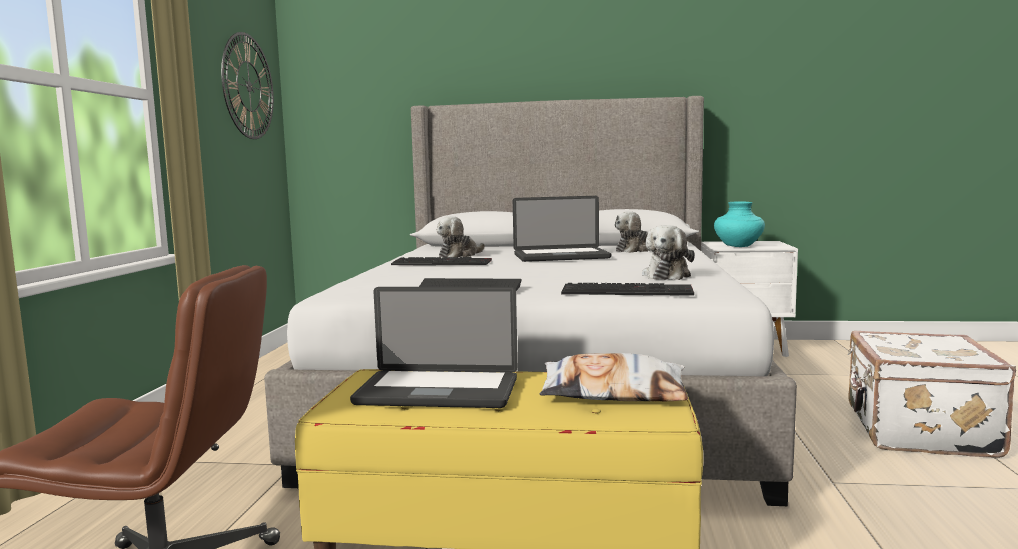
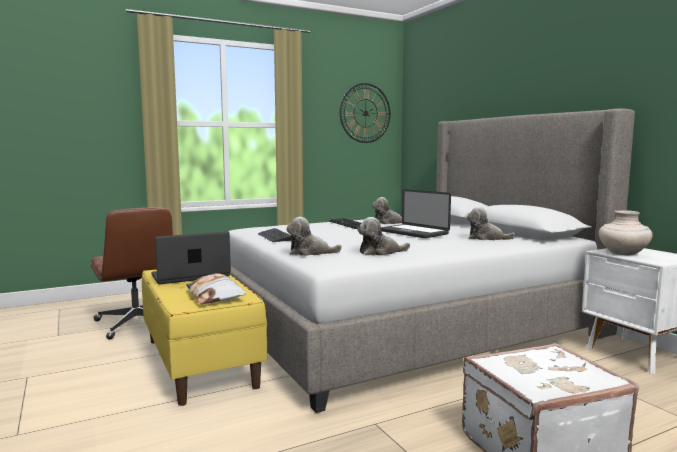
camera: 55 degrees right, 0 degrees up
(437, 392) = (190, 276): laptop -> laptop turned 90 degrees clockwise
(628, 291) = (310, 253): keyboard -> plush toy
(738, 246) = (623, 253): turquoise vase -> beige vase

